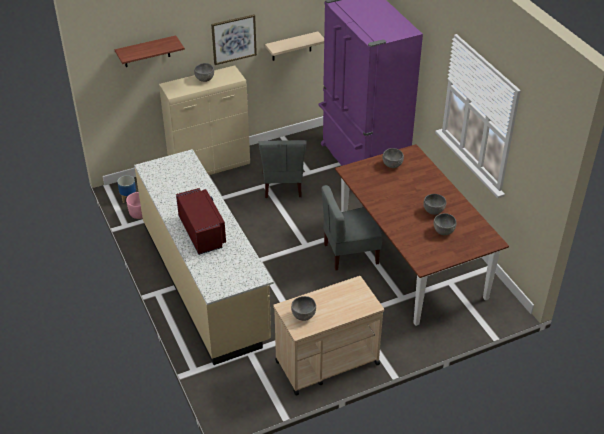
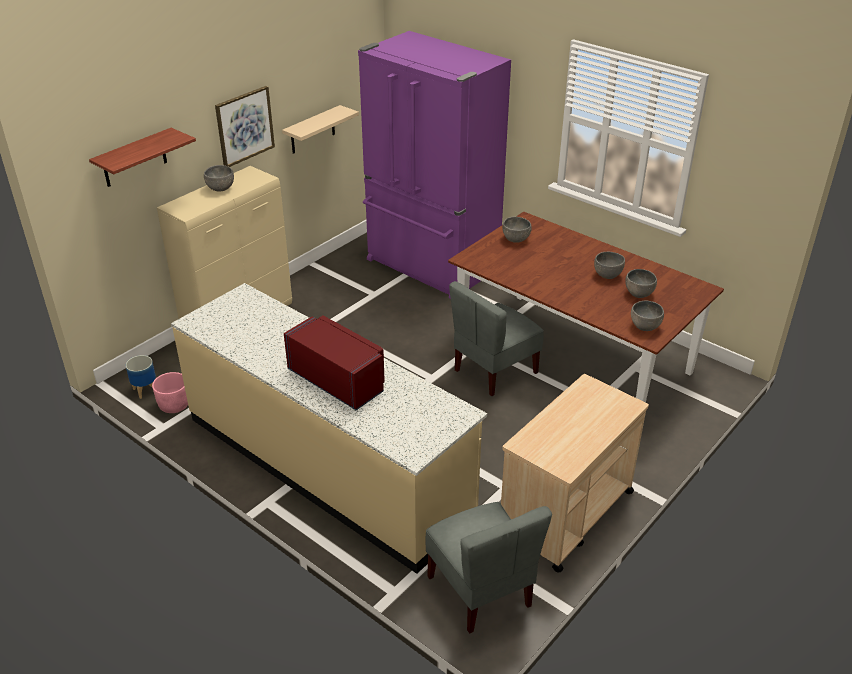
camera: 25 degrees left, 5 degrees down
(283, 185) = (351, 317): grey chair -> grey chair (481, 591)
(303, 316) = (555, 447): grey bowl -> grey bowl (645, 327)

